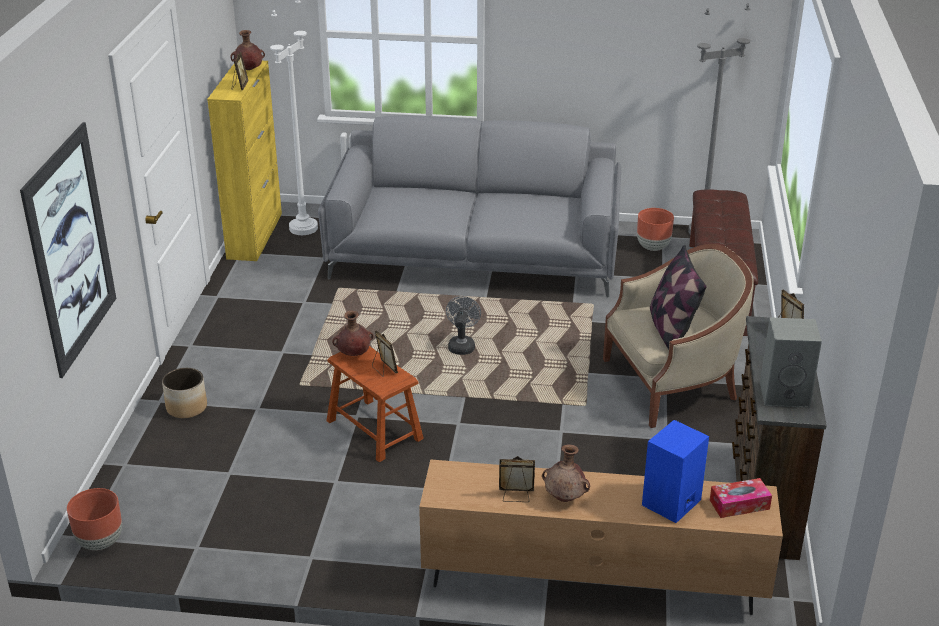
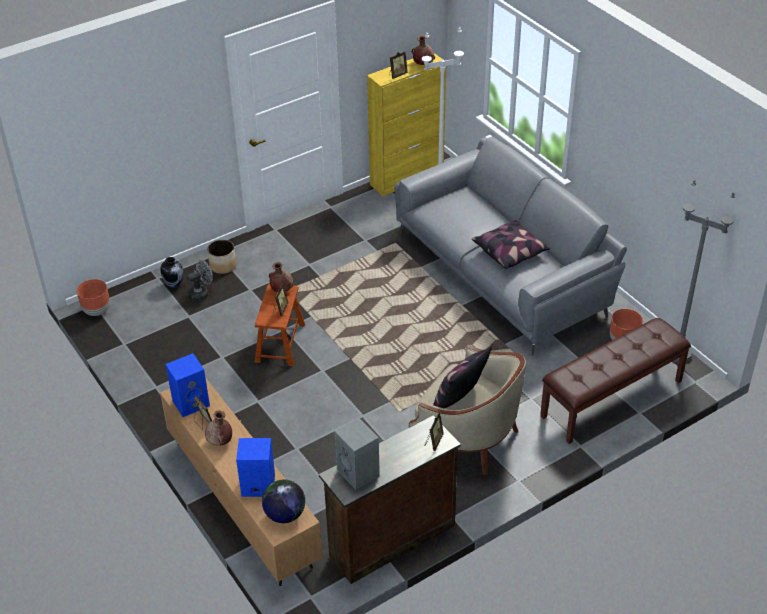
camera: 50 degrees right, 10 degrees up
(71, 249) = (139, 144): picture -> none
(157, 457) = (174, 284): none -> vase
(462, 345) = (399, 326): grey fan -> grey fan (201, 293)
(470, 489) = (191, 402): none -> blue speaker
(509, 208) = (510, 252): none -> pillow
(739, 504) = (284, 514): tissue box -> globe

